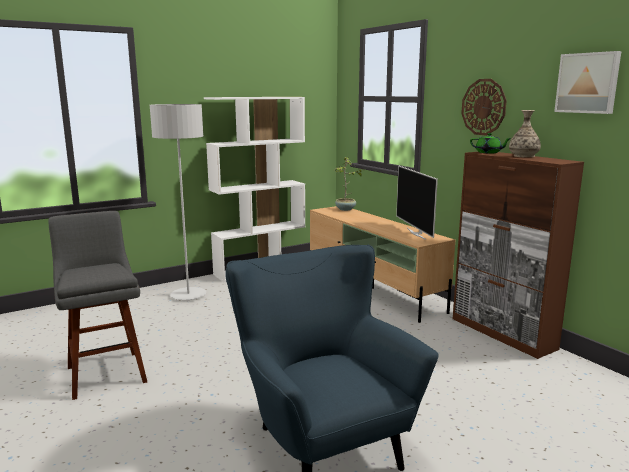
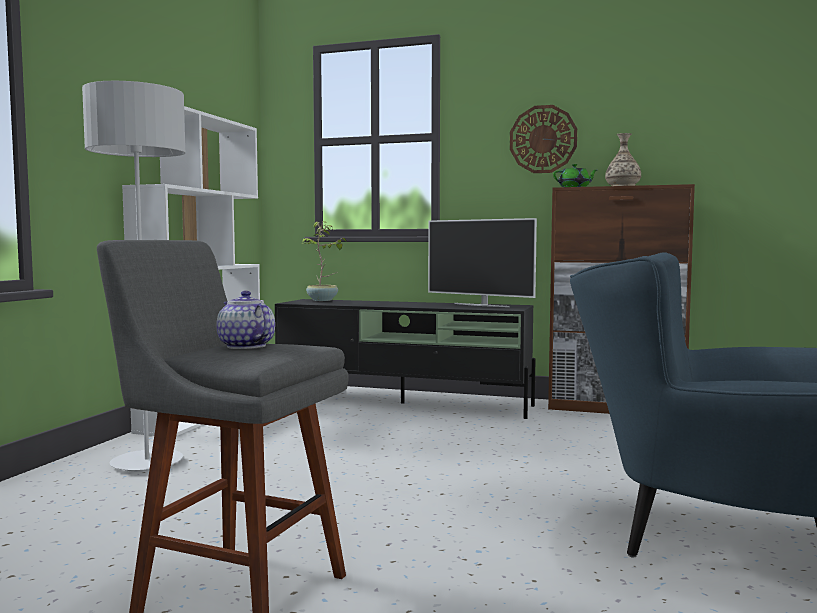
camera: 40 degrees left, 10 degrees down
(96, 269) = (245, 346): none -> teapot
(372, 288) = (404, 403): beige tv stand -> black tv stand
(588, 83) = (682, 104): picture -> none

